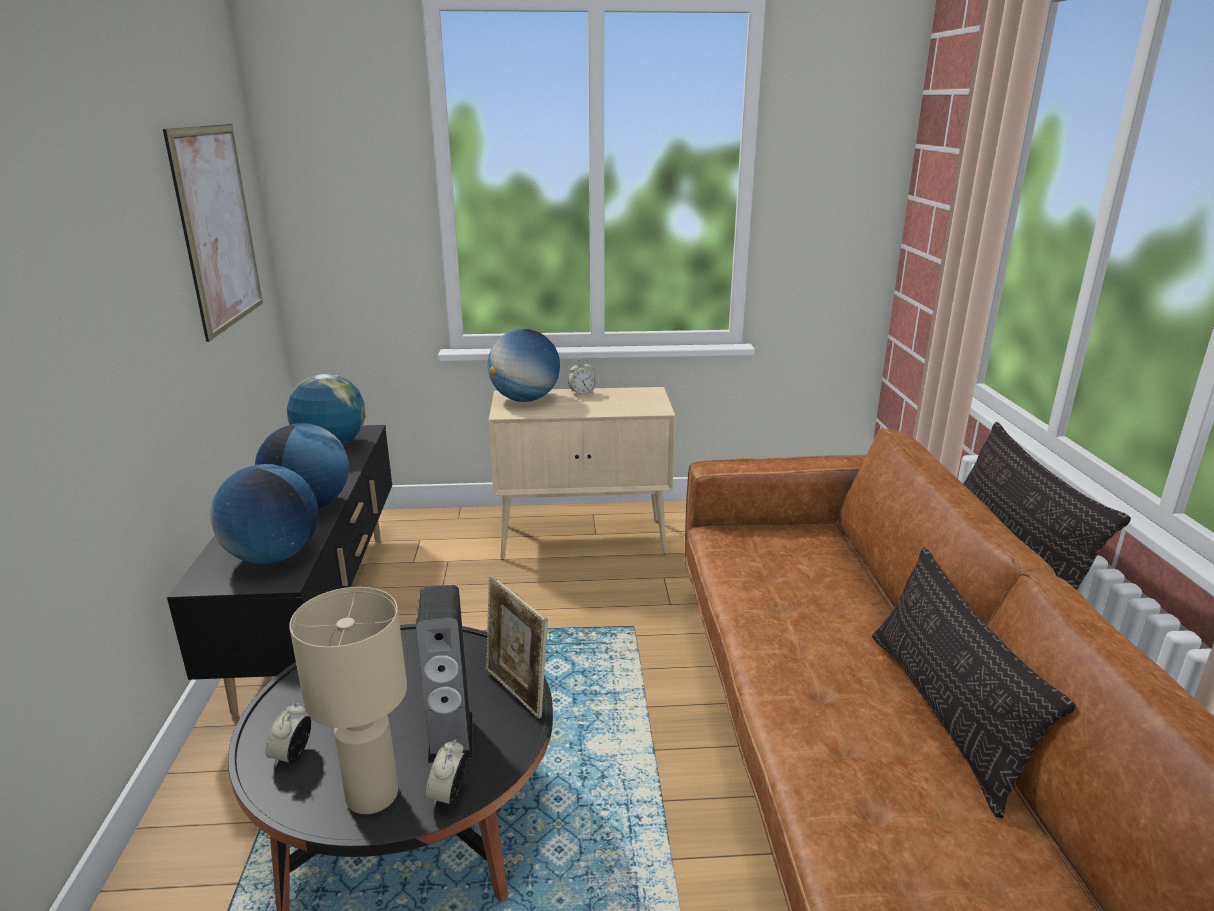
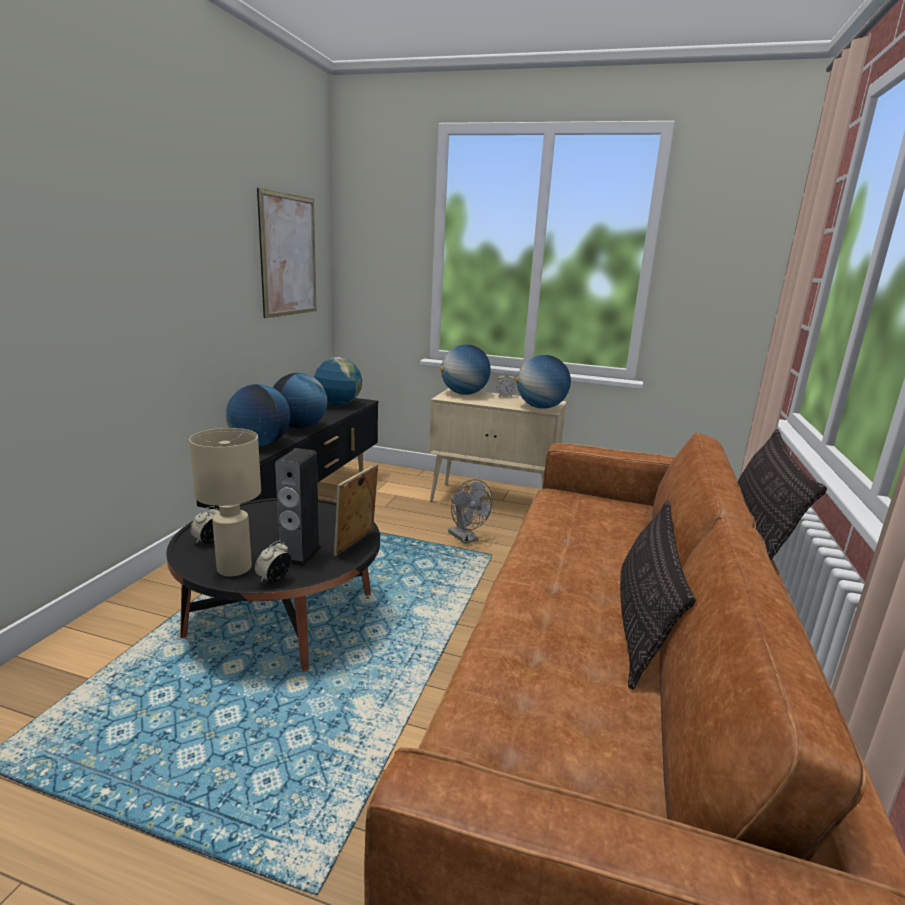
camera: 20 degrees right, 5 degrees down
(517, 691) = (356, 543): picture frame -> picture frame turned 45 degrees clockwise
(585, 609) = (466, 538): none -> grey fan
(643, 406) = (540, 407): none -> globe

